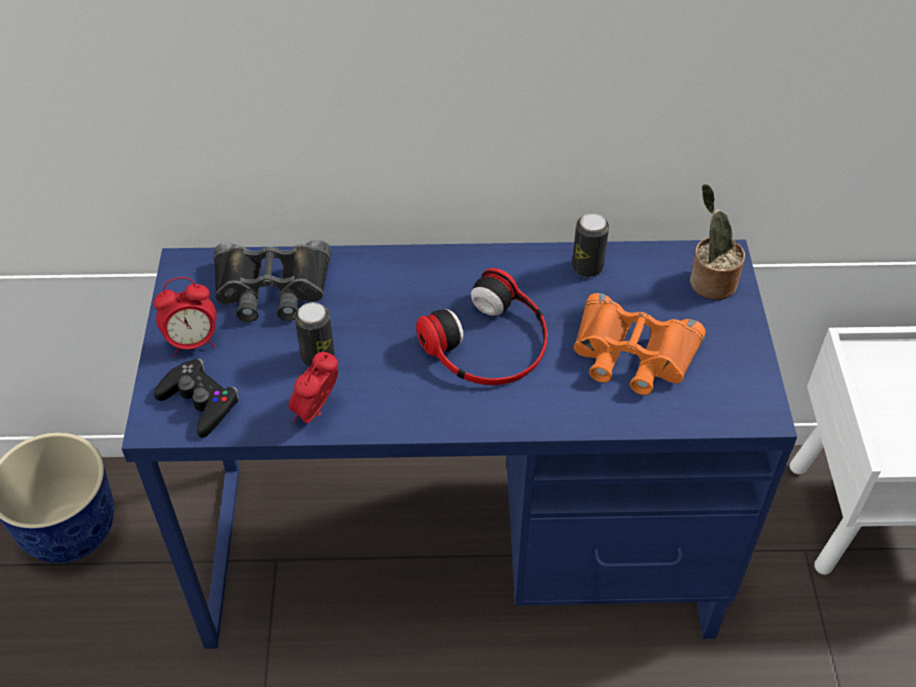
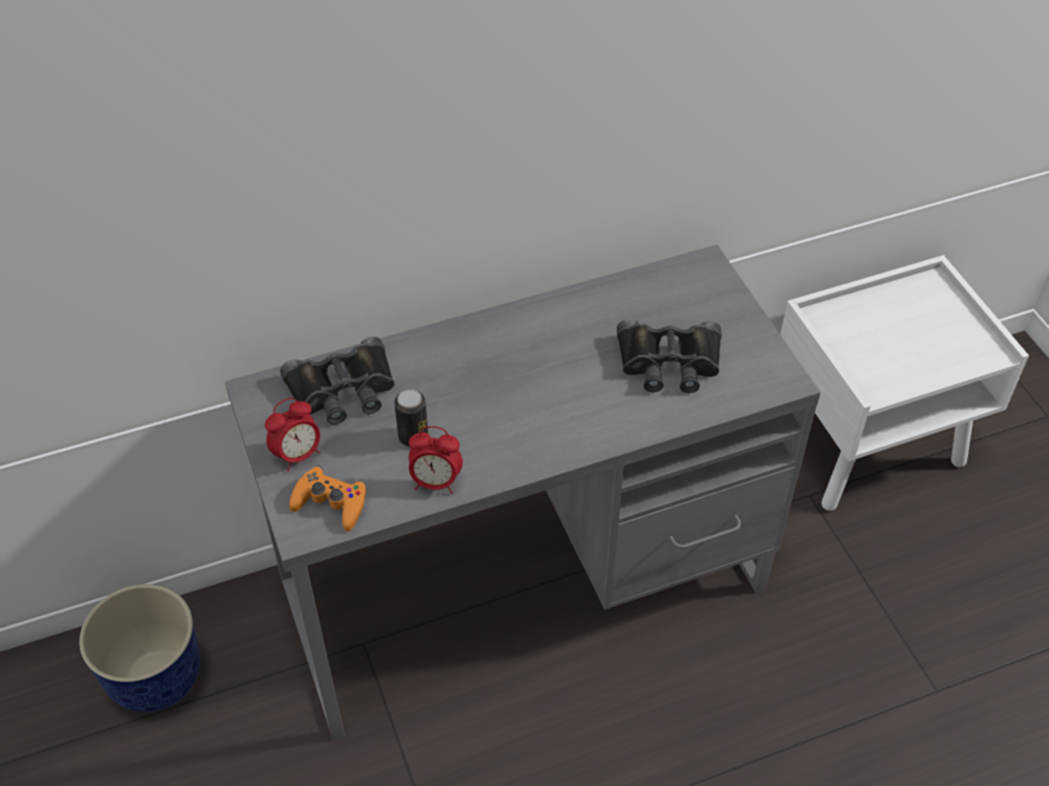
camera: 20 degrees left, 0 degrees up
(200, 402) = (331, 503): black game controller -> orange game controller
(317, 412) = (435, 482): alarm clock -> alarm clock turned 90 degrees counterclockwise
(460, 550) = (524, 584): blue desk -> grey desk
(489, 343) = (550, 385): headphones -> none
(587, 267) = (601, 301): can -> none
(632, 354) = (669, 363): orange binoculars -> black binoculars
(709, 282) = (703, 287): potted plant -> none

